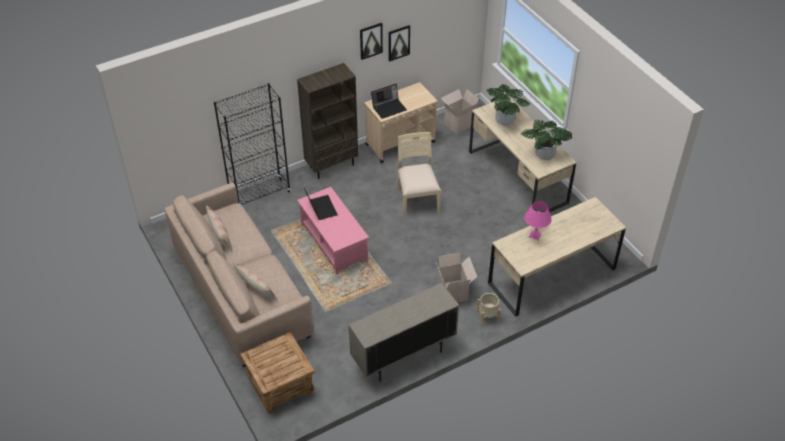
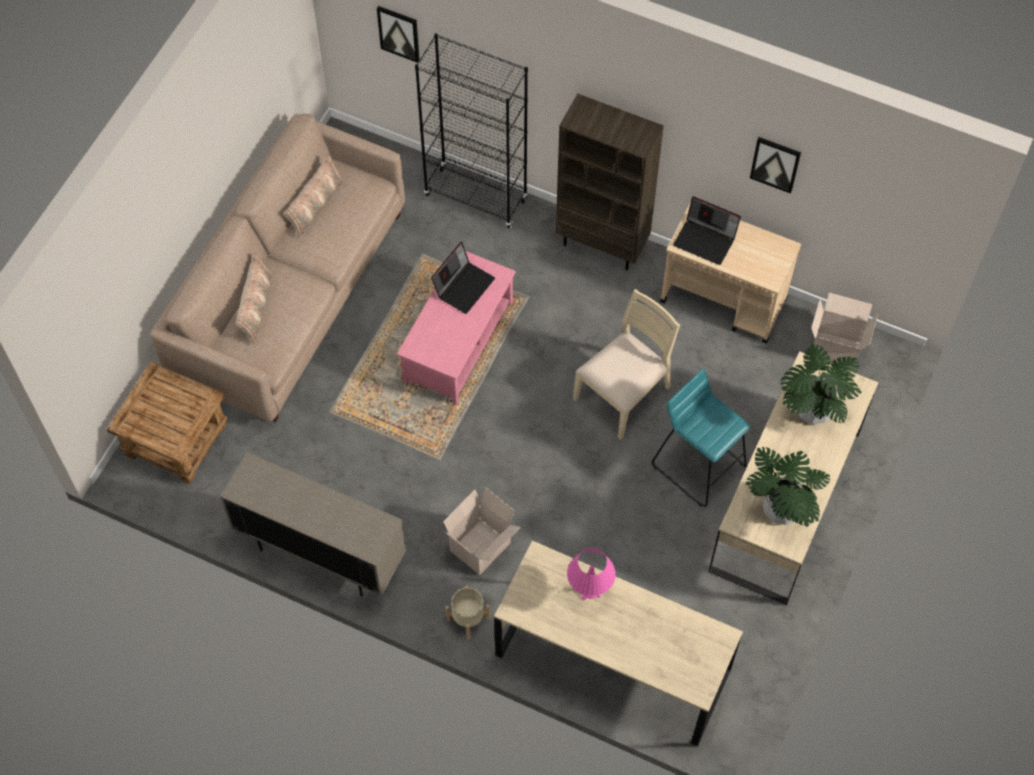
camera: 55 degrees right, 15 degrees up
(370, 40) = (723, 127): picture -> picture (399, 33)
(475, 194) = (698, 464): none -> turquoise stool

